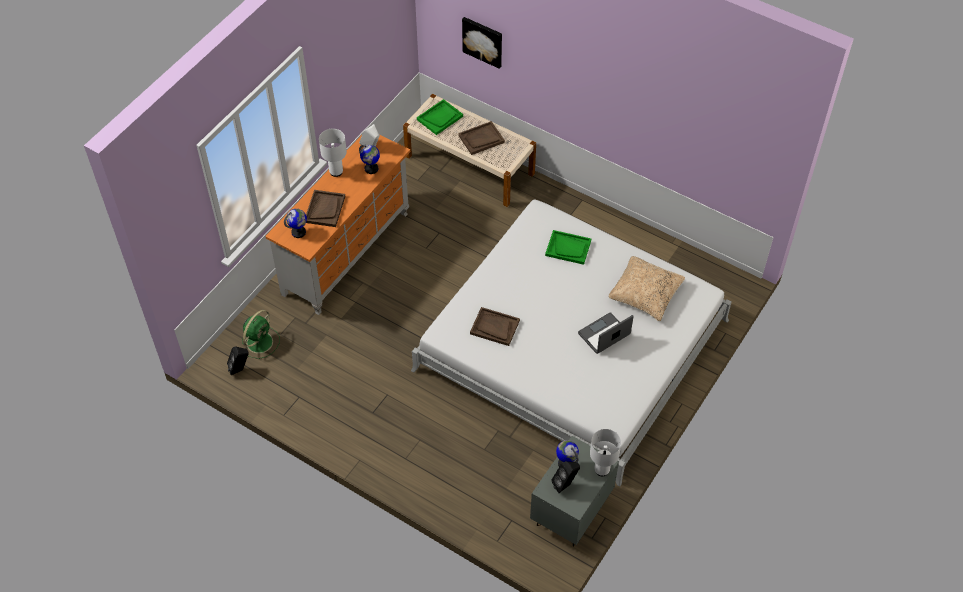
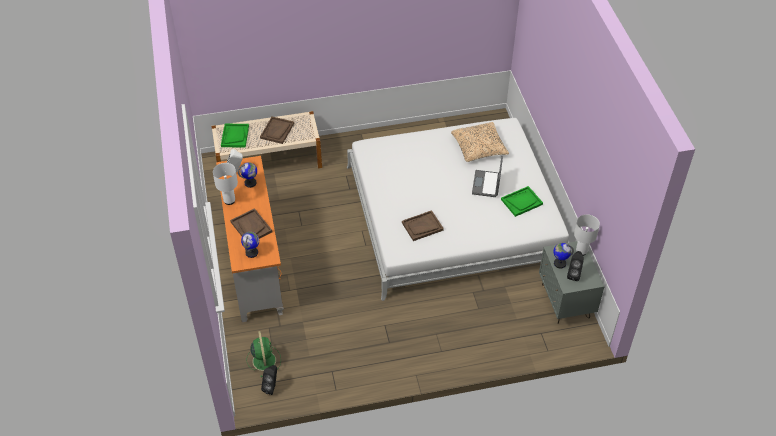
camera: 45 degrees left, 5 degrees down
(483, 41) = (251, 53): picture -> none
(568, 248) = (408, 154): green tray -> green tray (521, 202)

